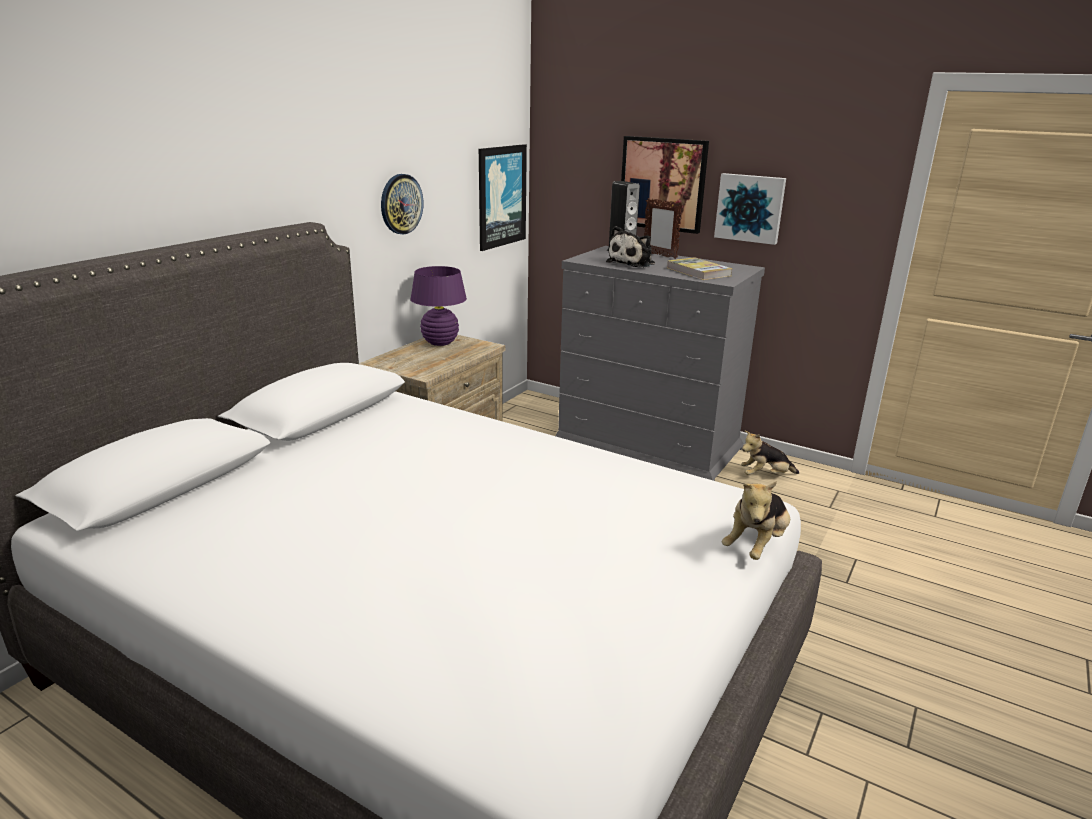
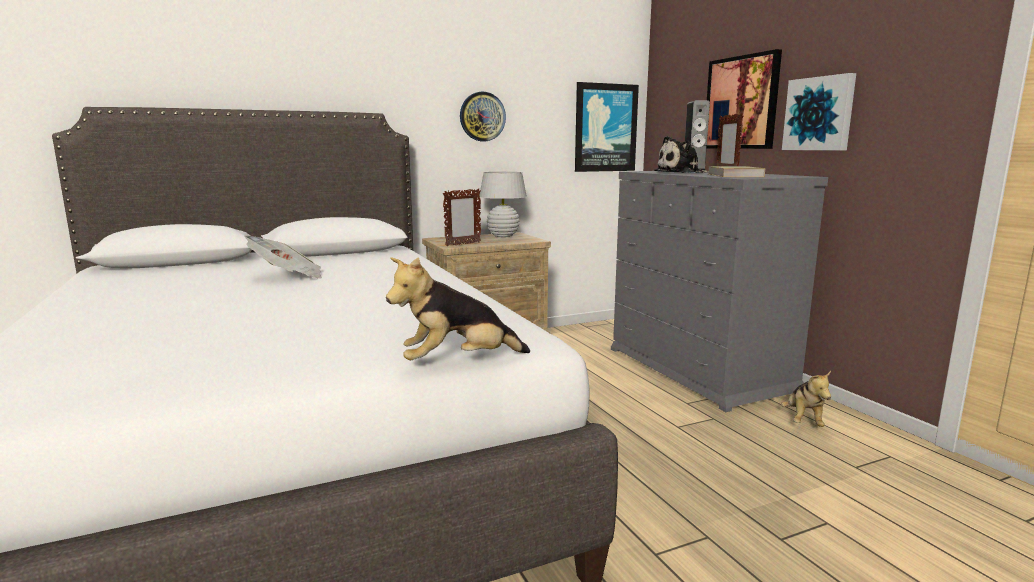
camera: 35 degrees right, 10 degrees down
(379, 477) = (288, 277): none -> newspaper
(430, 368) = (463, 244): none -> picture frame
(440, 342) = (503, 236): purple table lamp -> white table lamp
(765, 476) = (803, 421): plush toy -> plush toy turned 105 degrees counterclockwise

